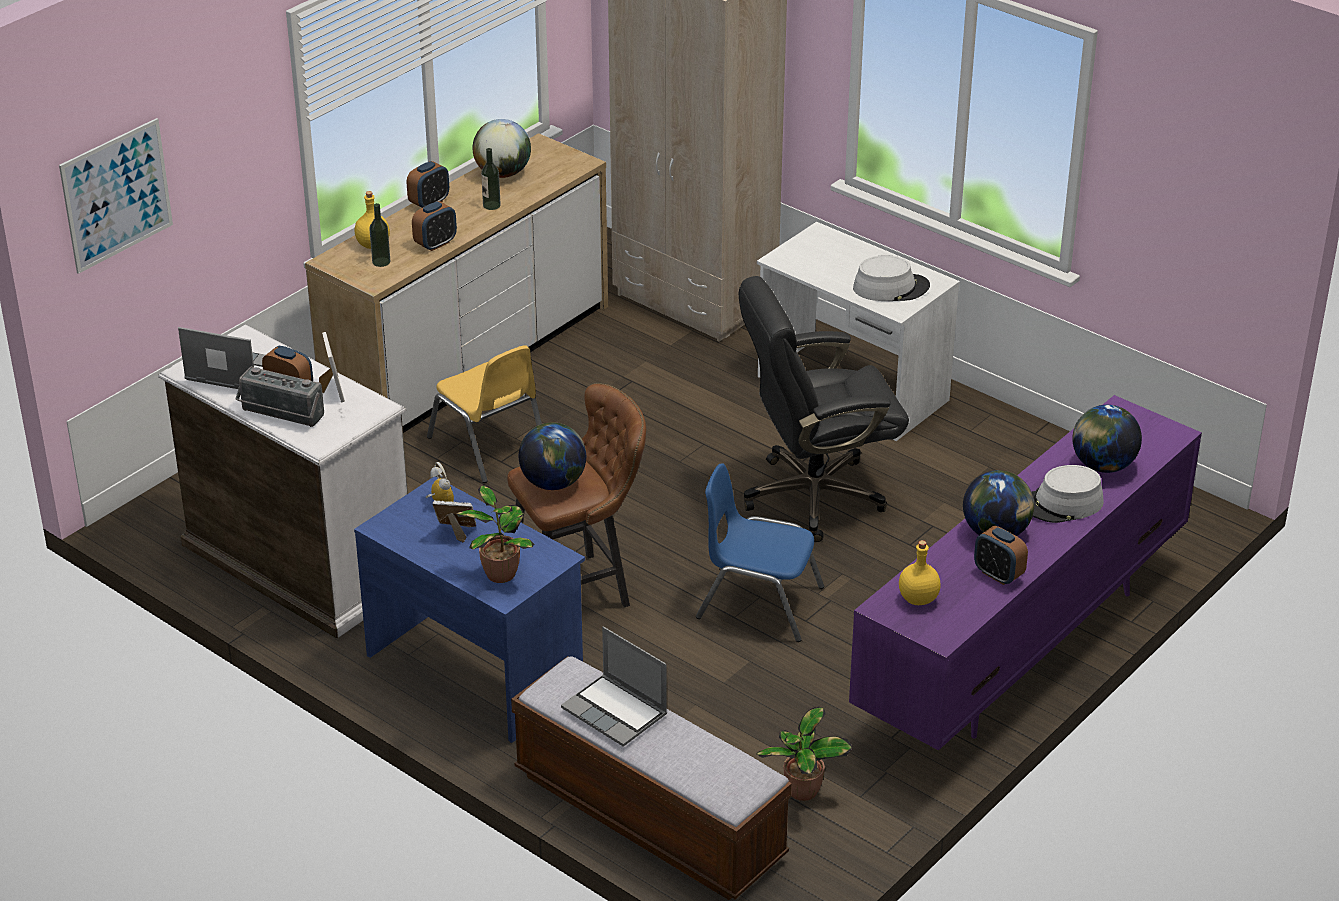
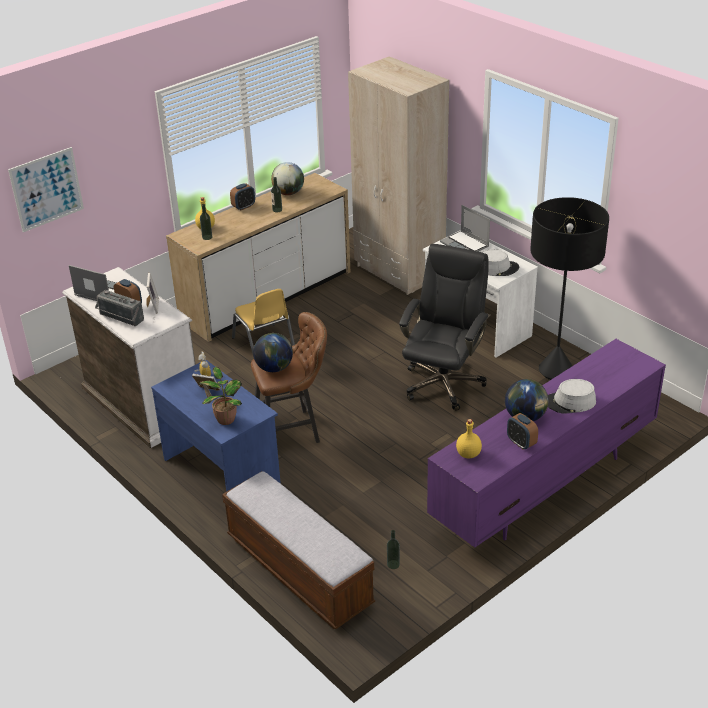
camera: 10 degrees right, 0 degrees up
(435, 244) = (240, 229): alarm clock -> none
(616, 712) = (279, 508): laptop -> laptop (465, 245)
(759, 603) = (394, 446): blue chair -> none
(802, 792) = (393, 564): potted plant -> bottle
(817, 496) = (443, 386): black office chair -> black office chair turned 120 degrees clockwise
(1001, 460) = (555, 372): none -> black floor lamp
(1102, 465) = (600, 380): globe -> none

